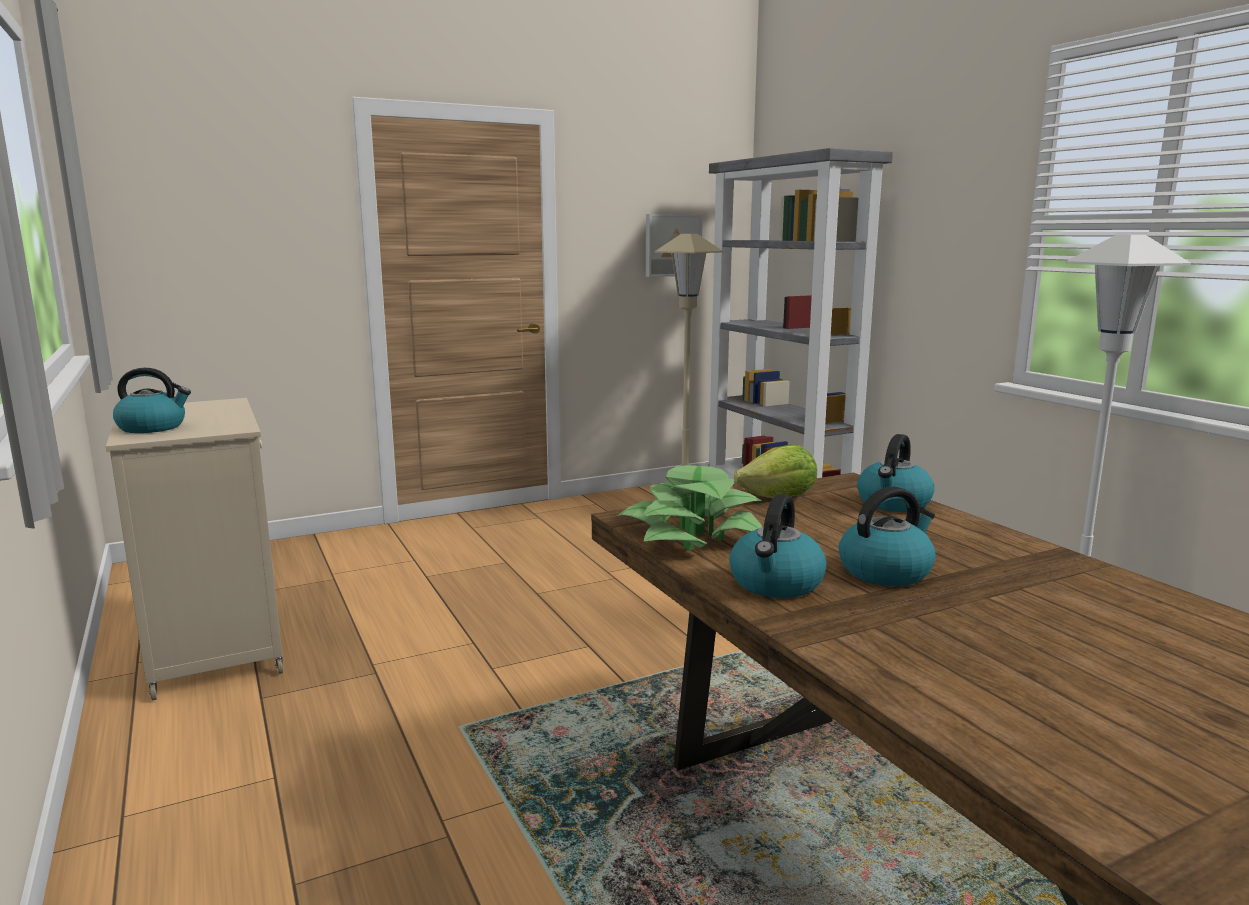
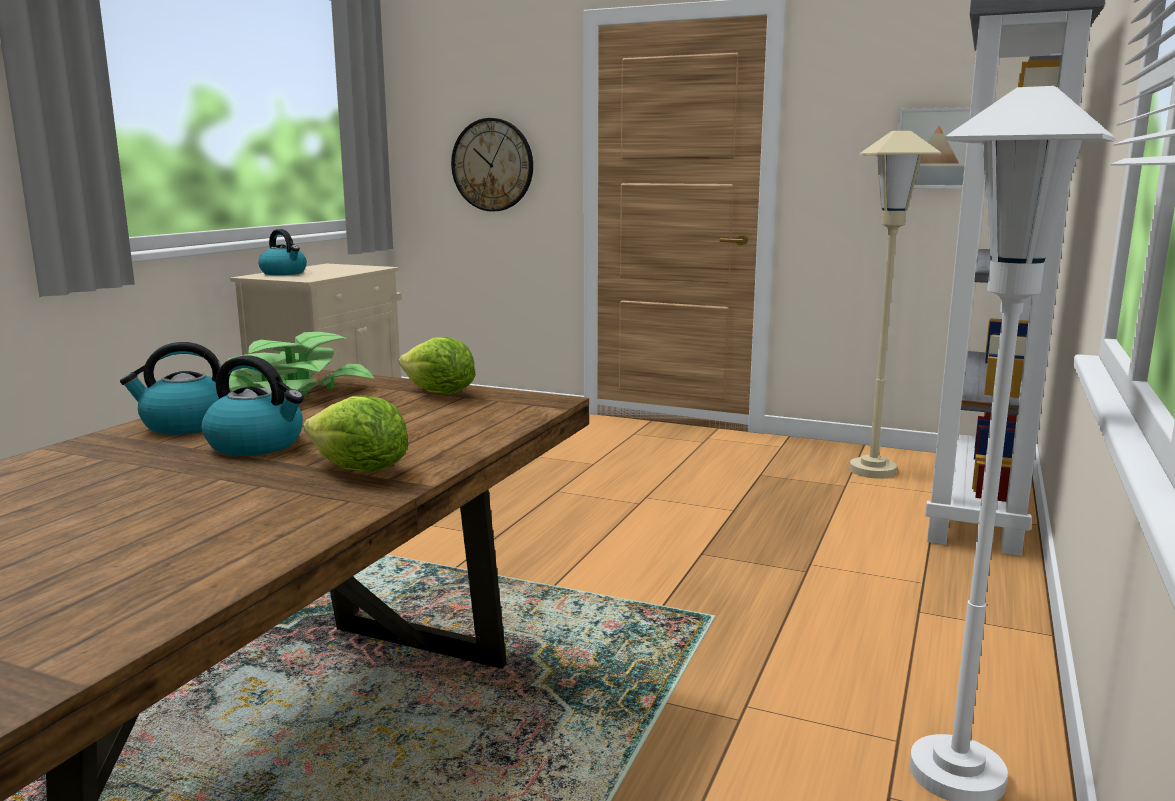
camera: 50 degrees right, 0 degrees up
(243, 264) = (492, 165): none -> wall clock
(893, 503) = (490, 421): kettle -> none
(1003, 556) = (359, 470): none -> lettuce

